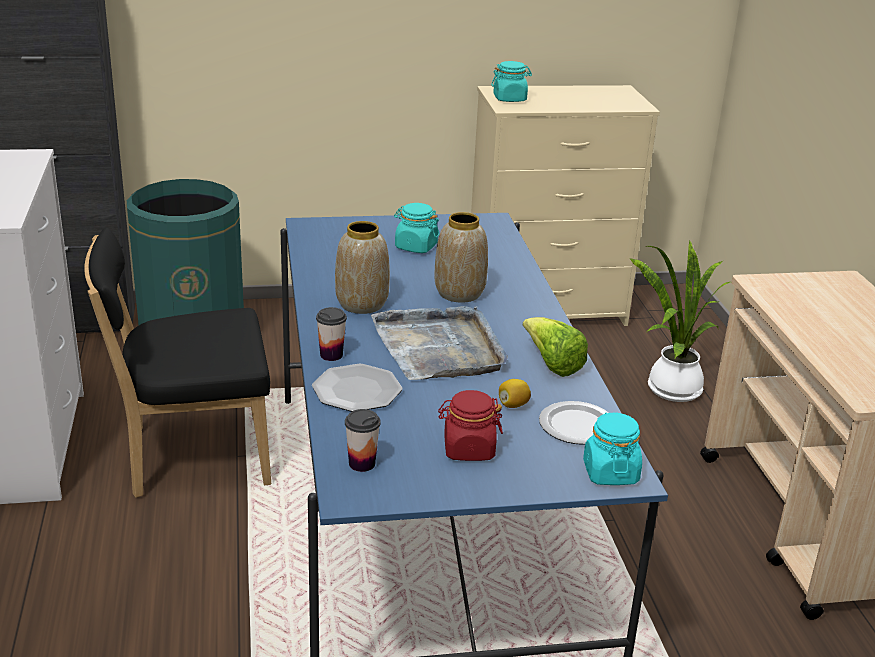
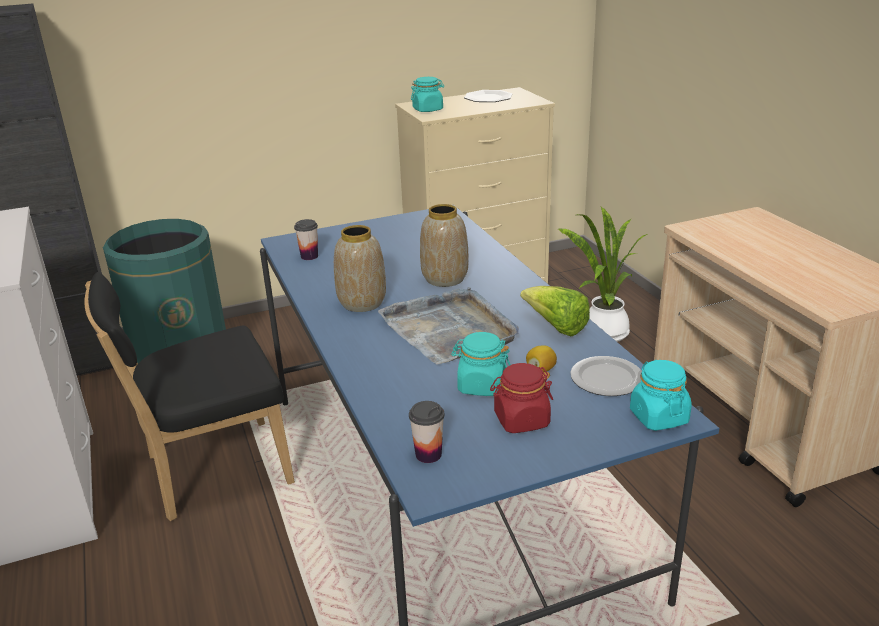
camera: 10 degrees left, 0 degrees up
(331, 355) = (354, 354): cup -> cup (309, 256)
(357, 390) = (392, 383): plate -> plate (488, 98)
(415, 247) = (387, 245): turquoise jar -> turquoise jar (481, 386)

